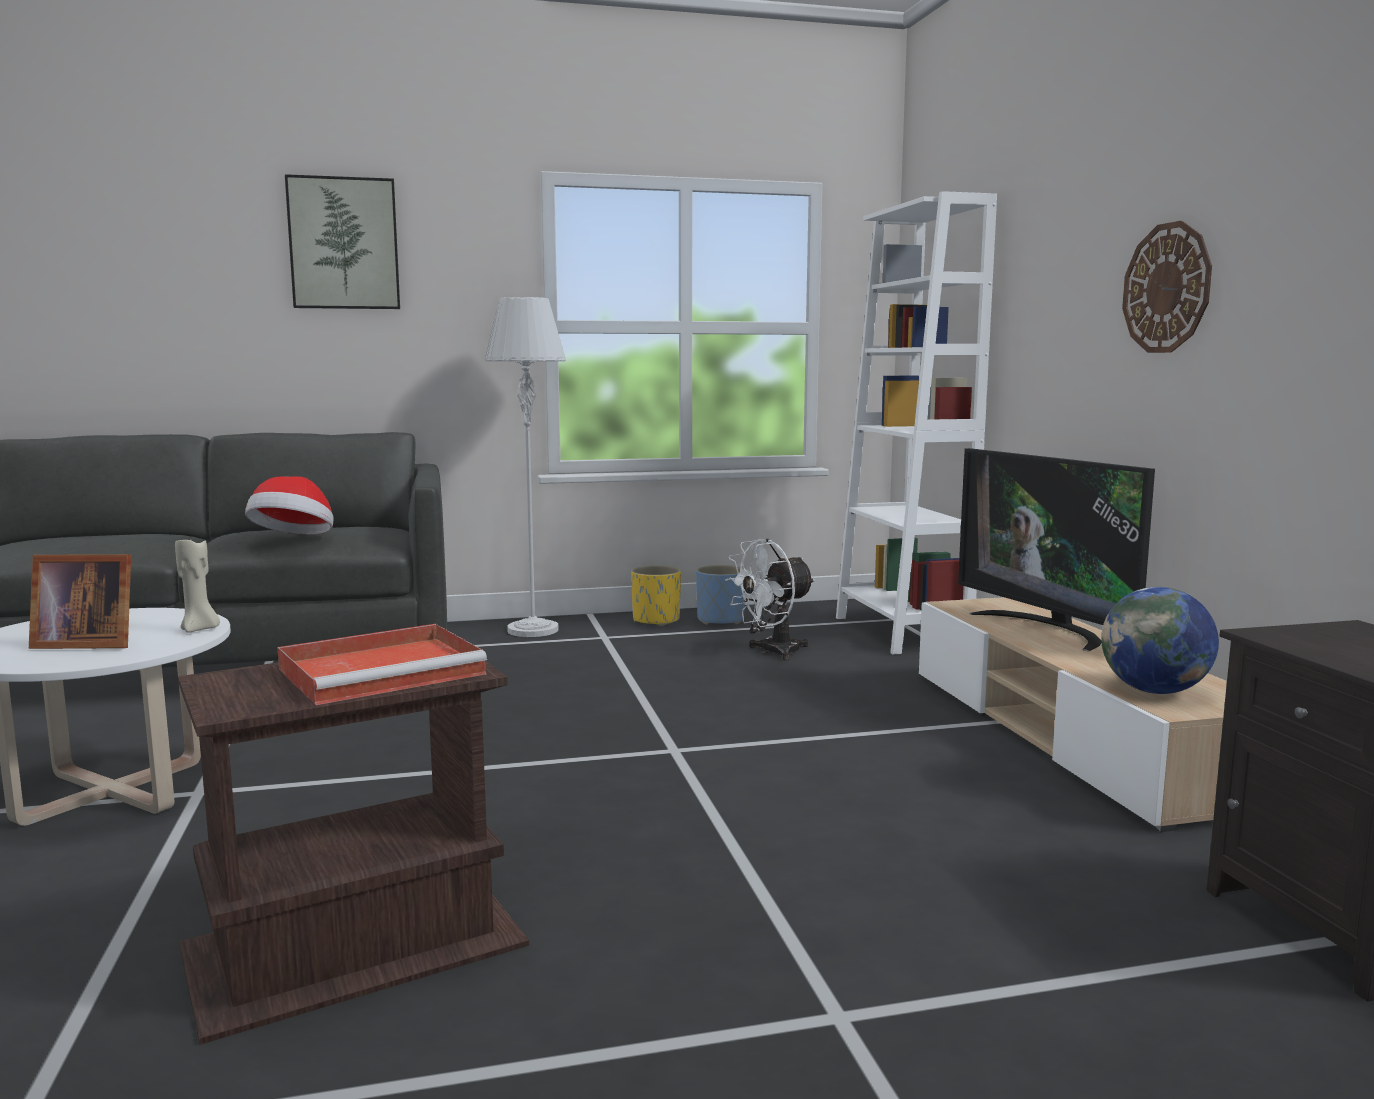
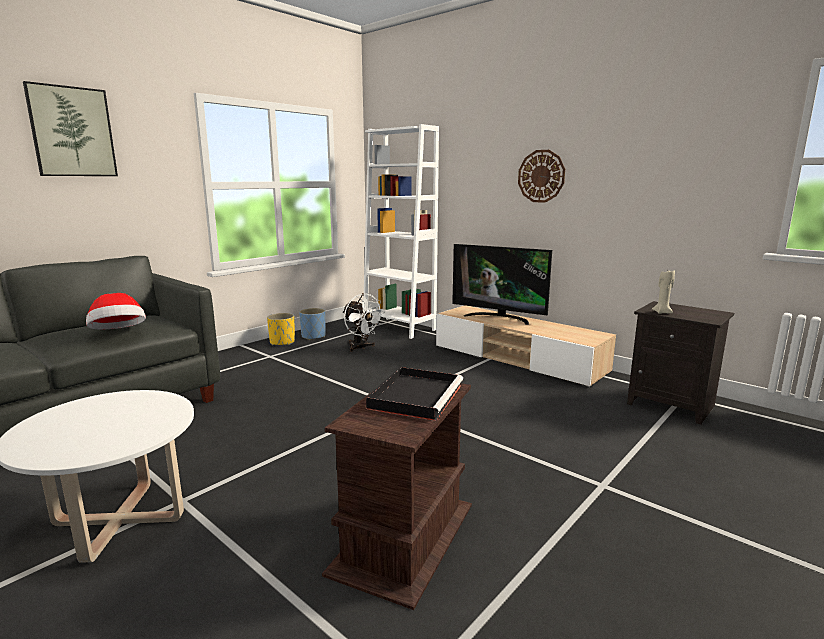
camera: 35 degrees left, 5 degrees up
(85, 644) = (109, 429): picture frame -> none
(199, 629) = (168, 402): beige candle -> beige candle (662, 312)
(385, 670) = (416, 396): red tray -> black tray
(533, 630) = (224, 360): grey floor lamp -> none
(772, 652) = (361, 348): white fan -> white fan turned 60 degrees counterclockwise
(1154, 691) = (571, 336): globe -> none

